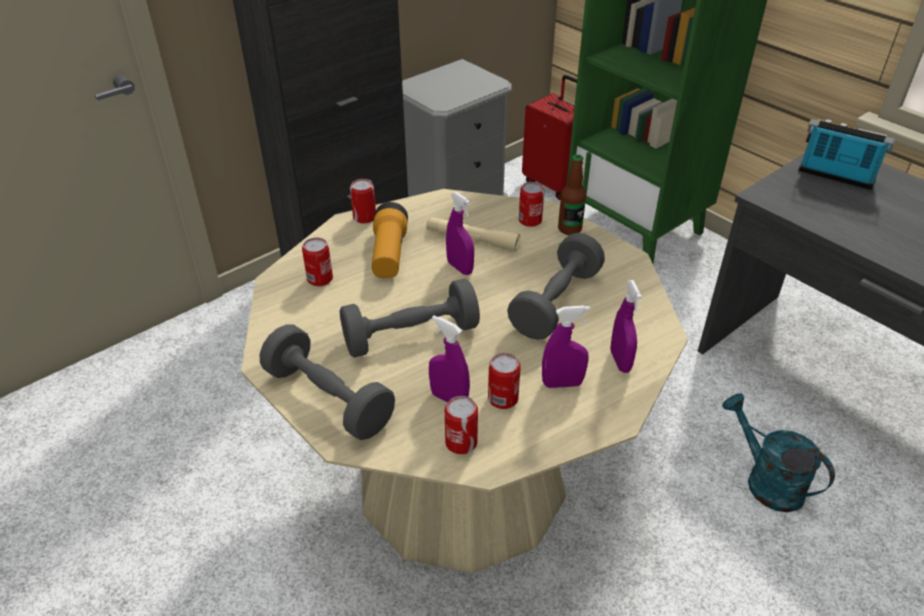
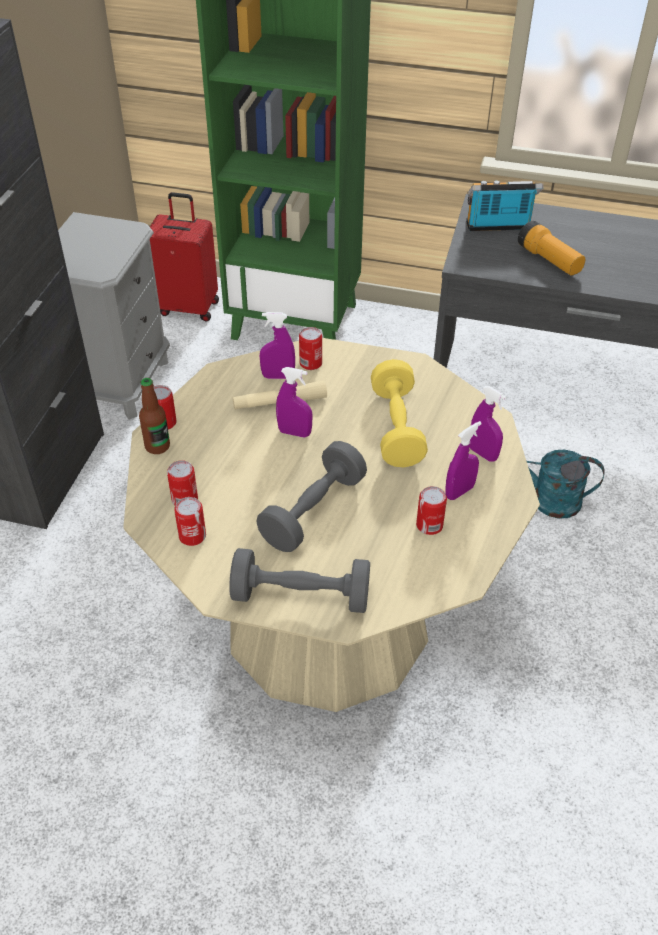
camera: 35 degrees left, 5 degrees up
(389, 254) = (222, 448): flashlight -> flashlight (549, 260)
(449, 399) = (391, 546): purple spray bottle -> purple spray bottle (278, 376)
(461, 442) = (432, 574): can -> can (192, 536)
(555, 302) = (396, 428): grey dumbbell -> yellow dumbbell
(569, 229) = (349, 357): bottle -> bottle (157, 446)

